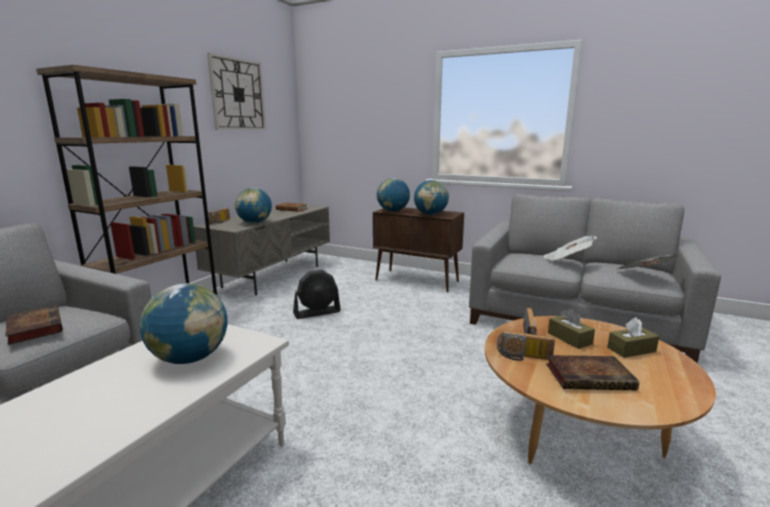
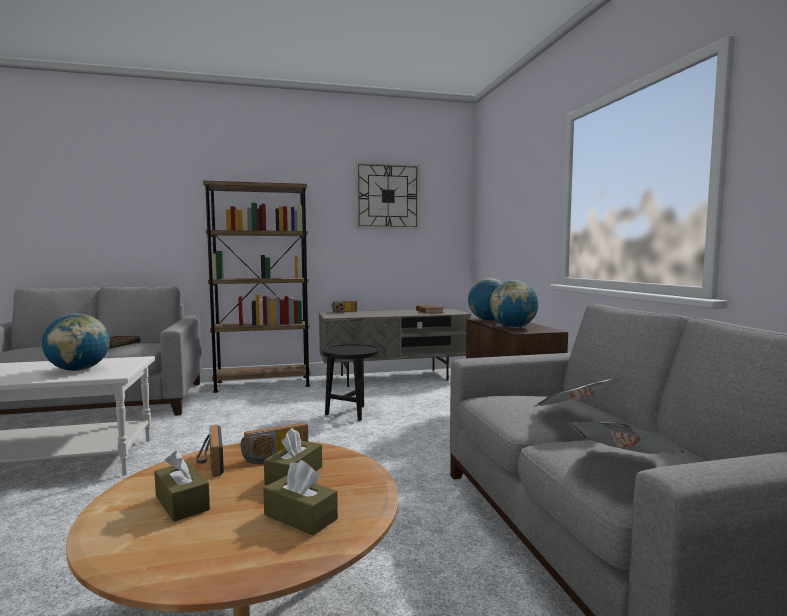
camera: 50 degrees right, 10 degrees down
(255, 223) = (360, 315): globe -> none
(317, 312) = (351, 412): black fan -> black side table
(590, 377) = (182, 503): book -> brown tissue box

